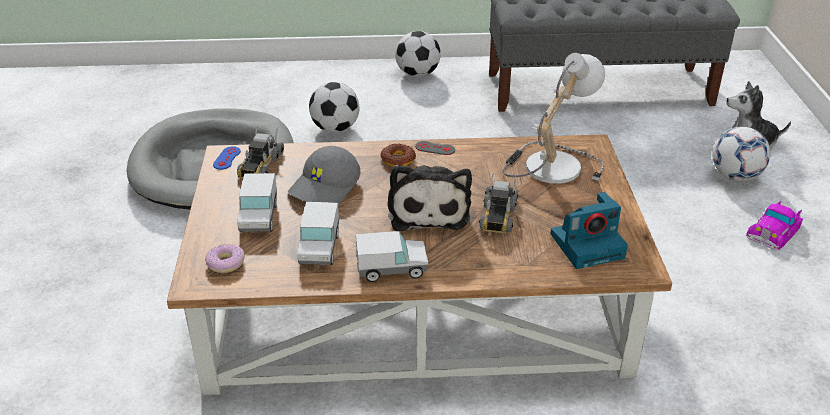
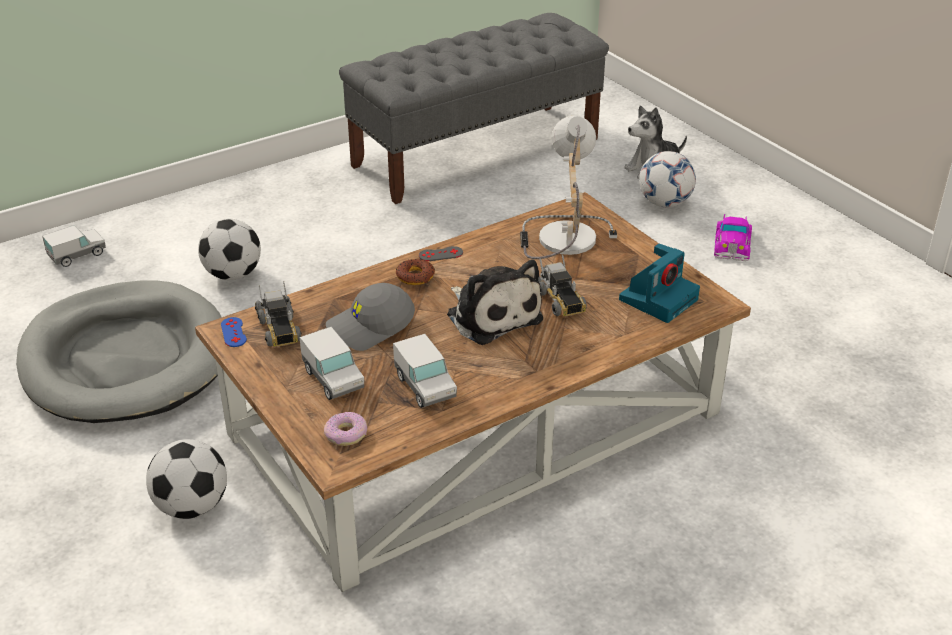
camera: 30 degrees left, 0 degrees up
(326, 187) = (371, 327): grey cap -> grey cap turned 60 degrees clockwise
(391, 269) = (511, 381): toy truck -> toy truck (77, 255)
(417, 74) = (272, 187): football -> football (192, 507)

